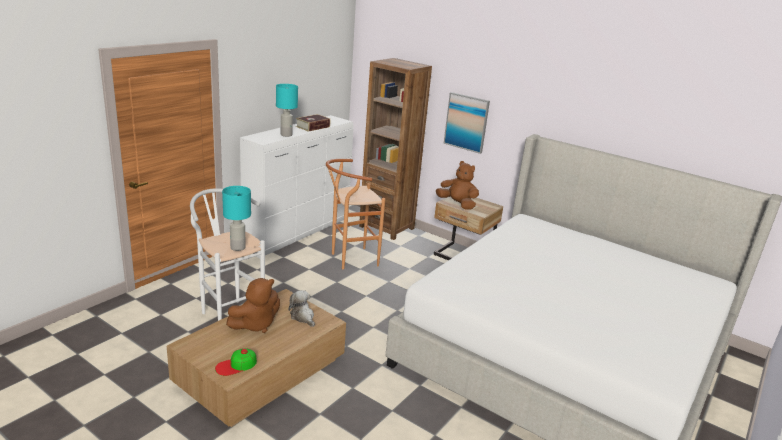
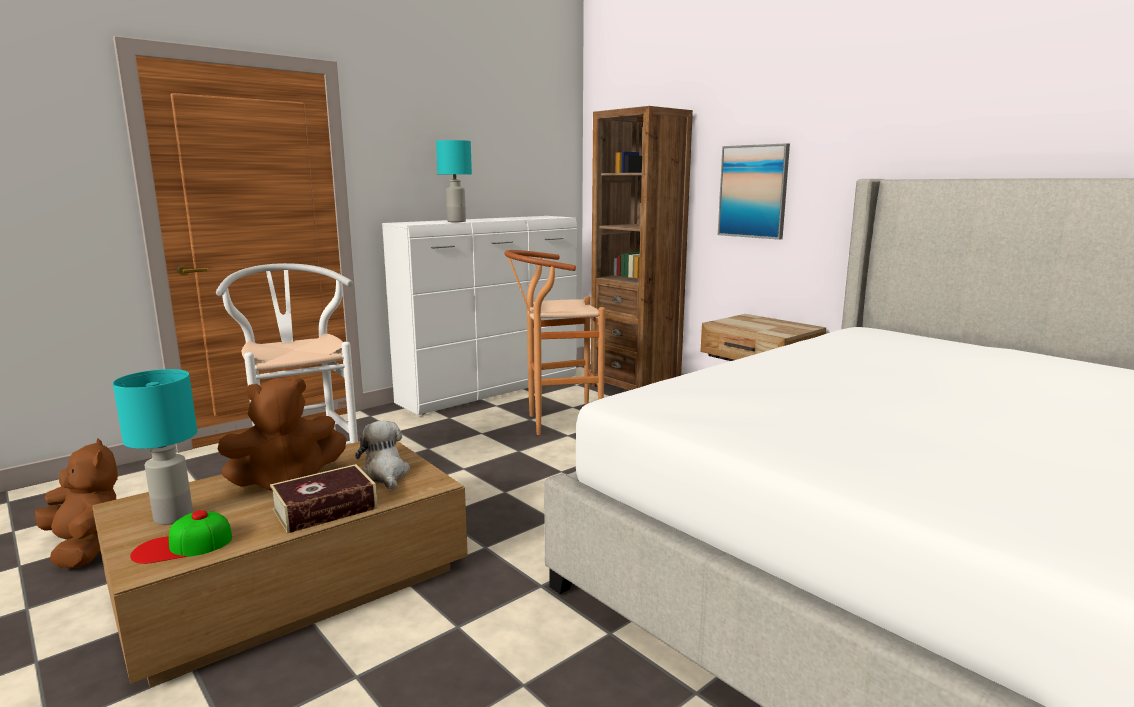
camera: 15 degrees right, 10 degrees down
(237, 248) = (299, 352): turquoise table lamp -> turquoise table lamp (172, 517)
(313, 127) = (507, 219): book -> book (325, 509)
(457, 204) = (739, 325): brown plush toy -> brown plush toy (85, 548)

